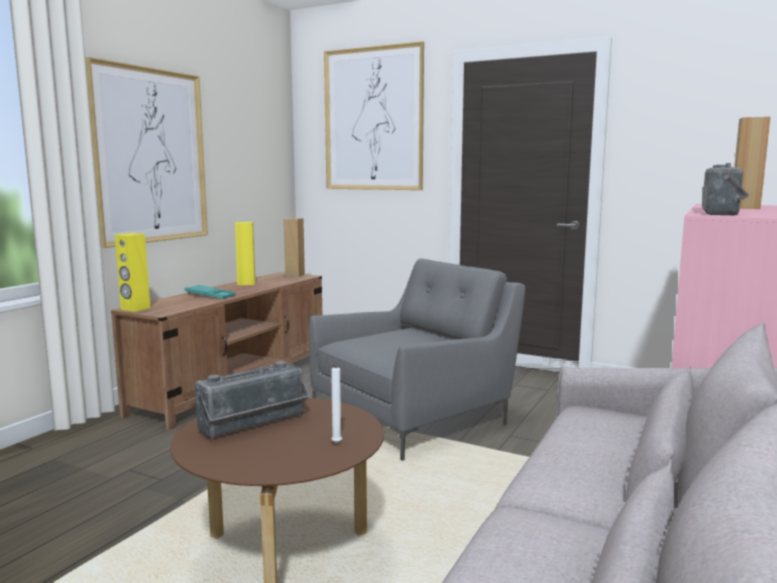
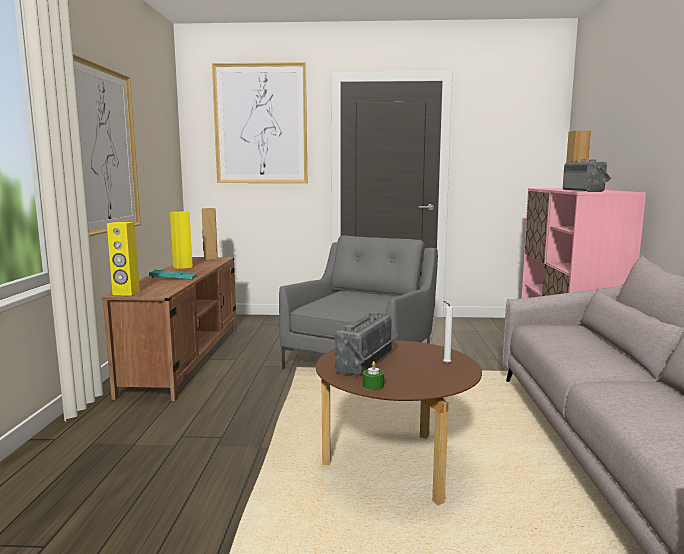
camera: 25 degrees left, 0 degrees up
(205, 454) = (373, 386): none -> green candle

